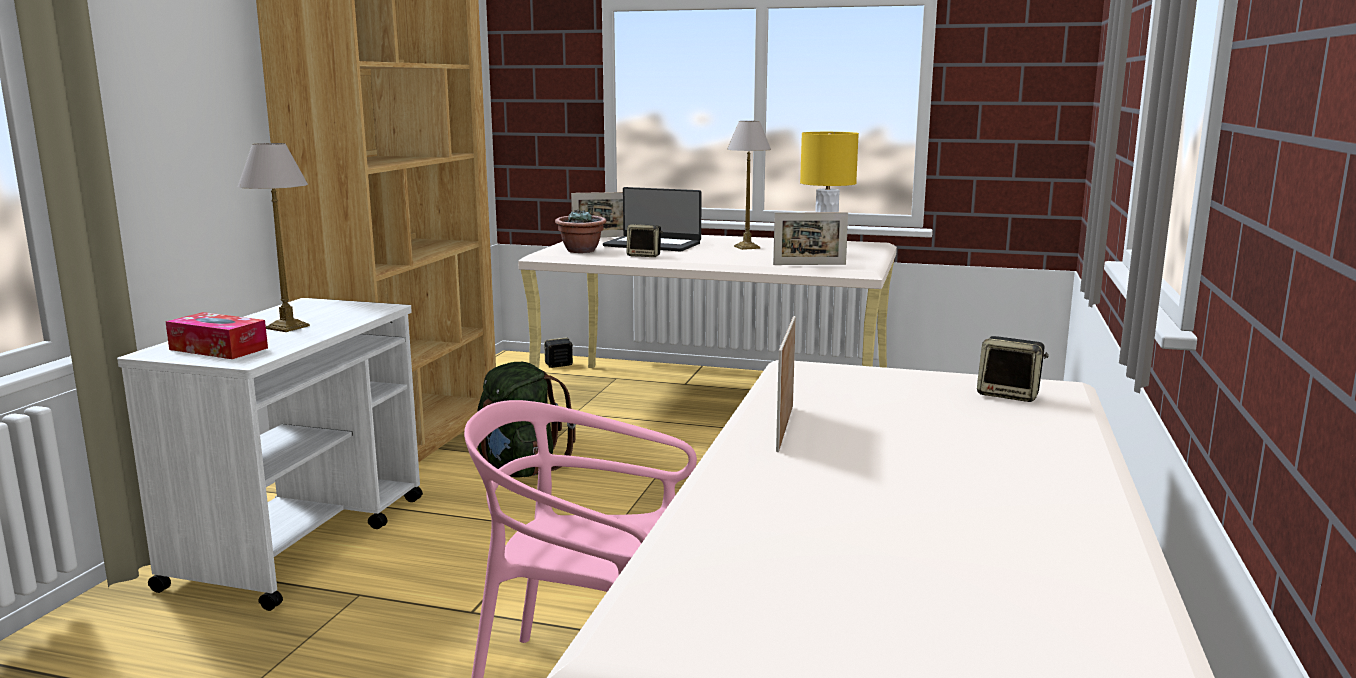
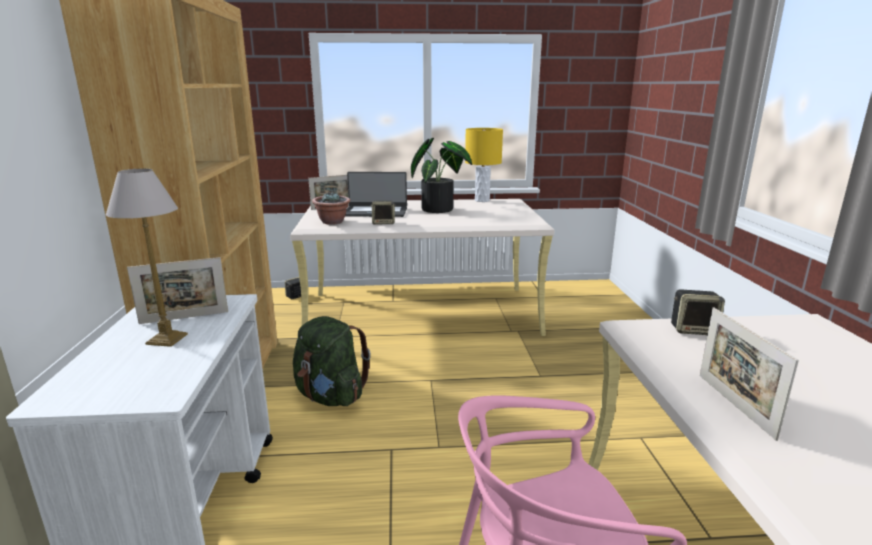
camera: 20 degrees left, 5 degrees up
(218, 349) = (119, 383): tissue box -> none
(747, 247) = (441, 209): table lamp -> potted plant
(809, 264) = (500, 221): picture frame -> picture frame (184, 317)
(1010, 395) = (804, 335): speaker -> speaker (694, 330)

